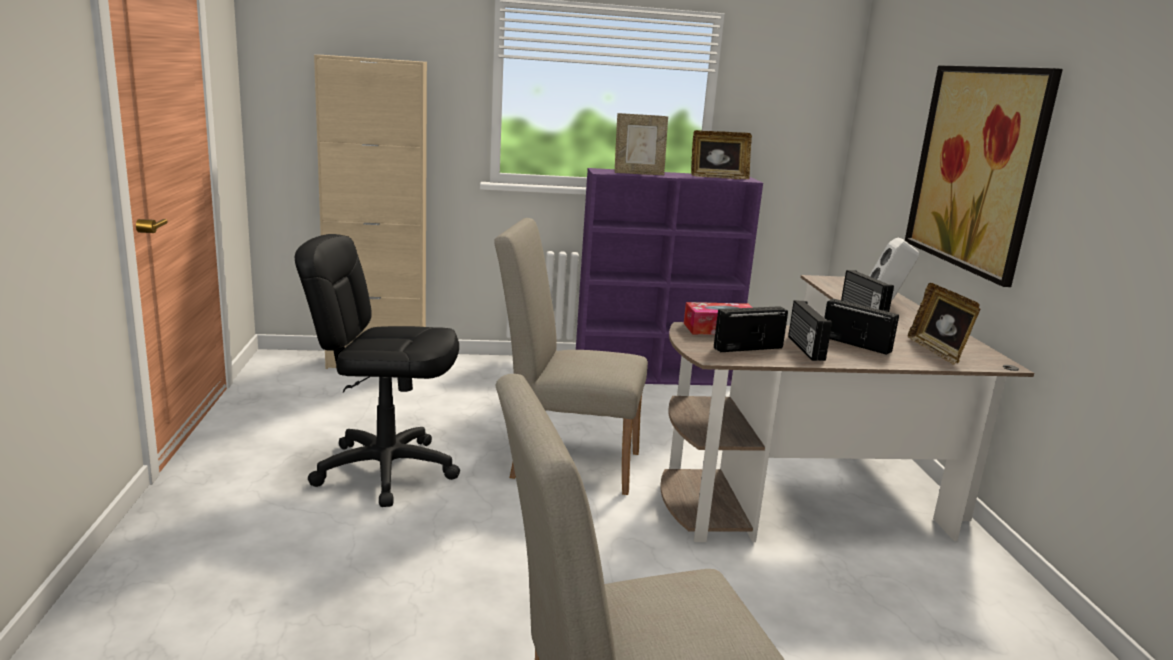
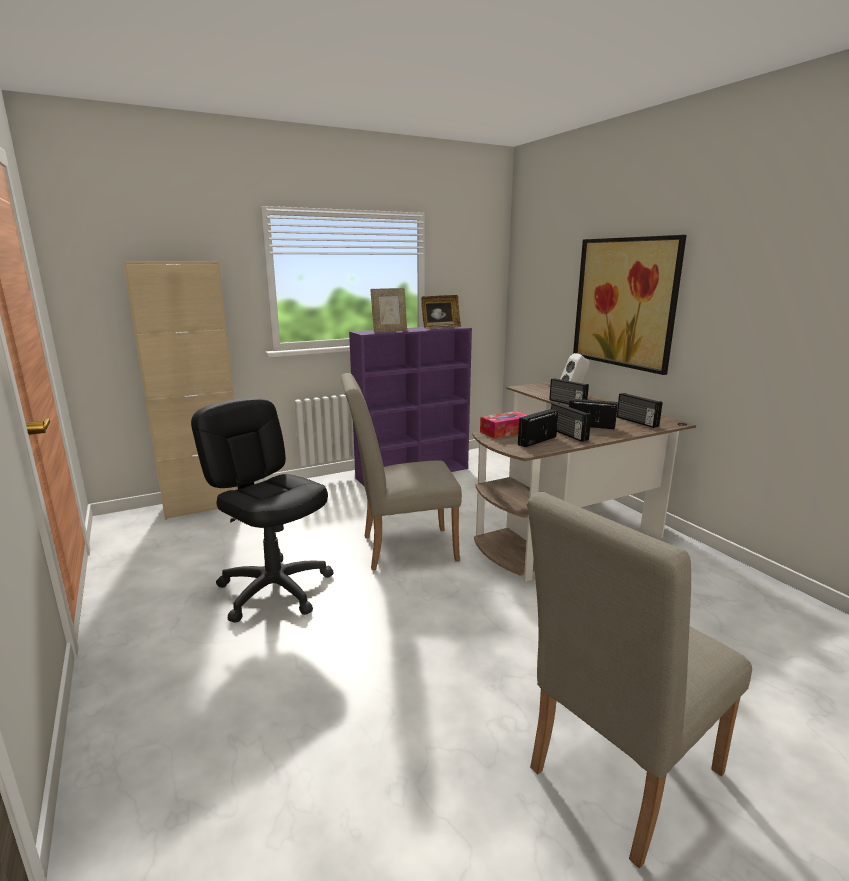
camera: 20 degrees left, 0 degrees up
(385, 470) = (275, 589): black office chair -> black office chair turned 60 degrees clockwise
(937, 351) = (636, 422): picture frame -> radio

